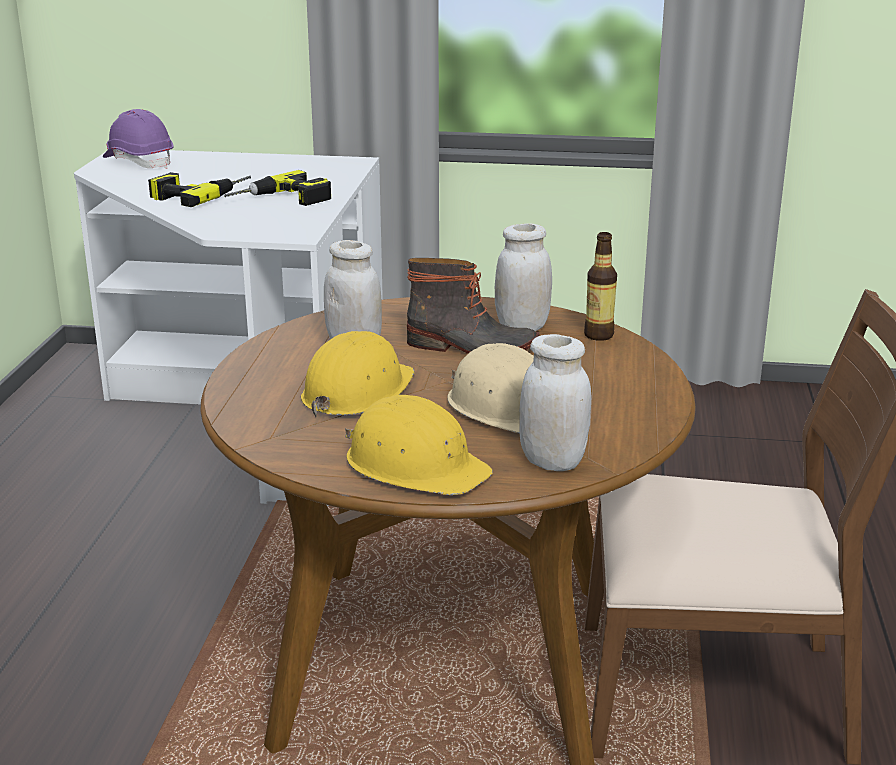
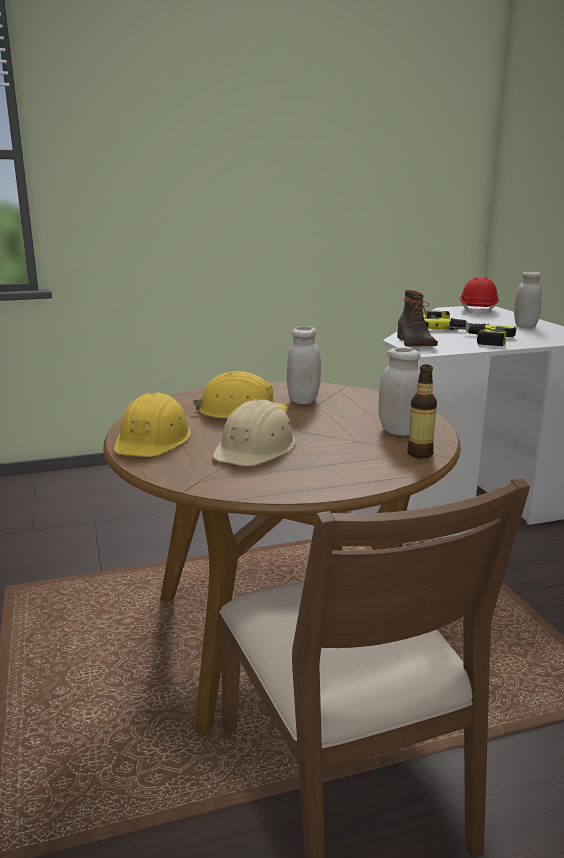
camera: 65 degrees right, 5 degrees down
(139, 162) = (478, 311): purple hard hat -> red hard hat
(471, 348) = (342, 424): boot -> boot (414, 342)
(552, 462) = (185, 471): white jar -> white jar (525, 326)

